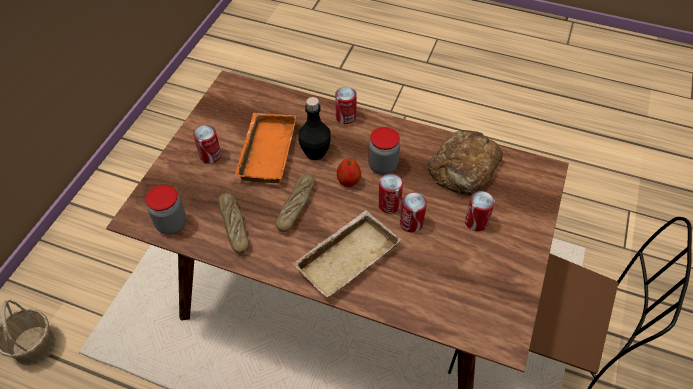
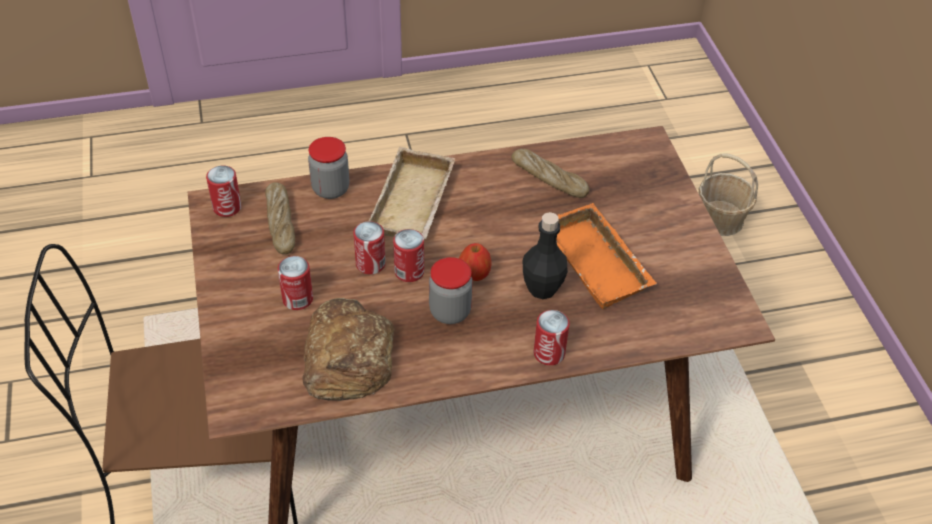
camera: 145 degrees right, 5 degrees down
(171, 224) = (608, 153): jar -> jar (330, 189)
(210, 156) = (651, 228): can -> can (227, 207)
(296, 206) = (507, 223): bread -> bread (281, 223)

